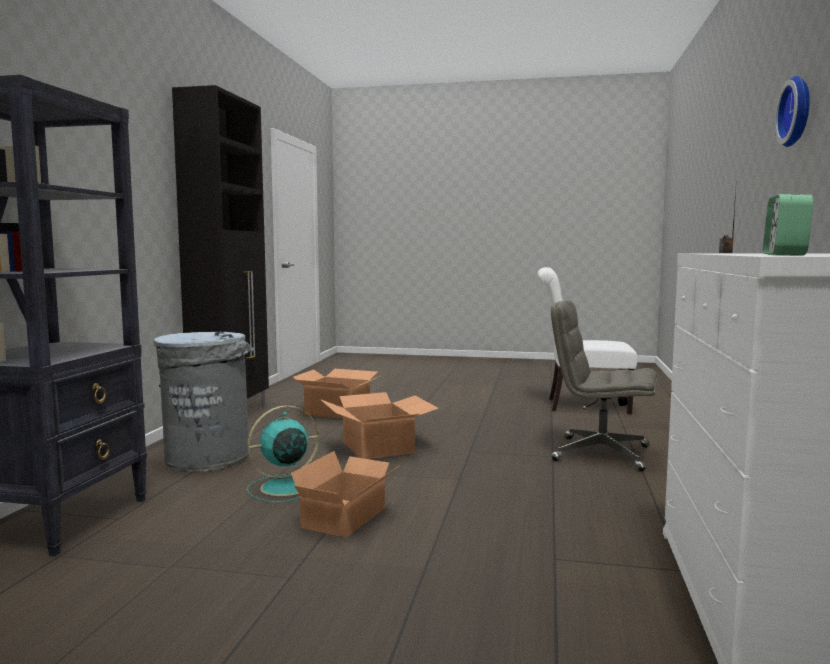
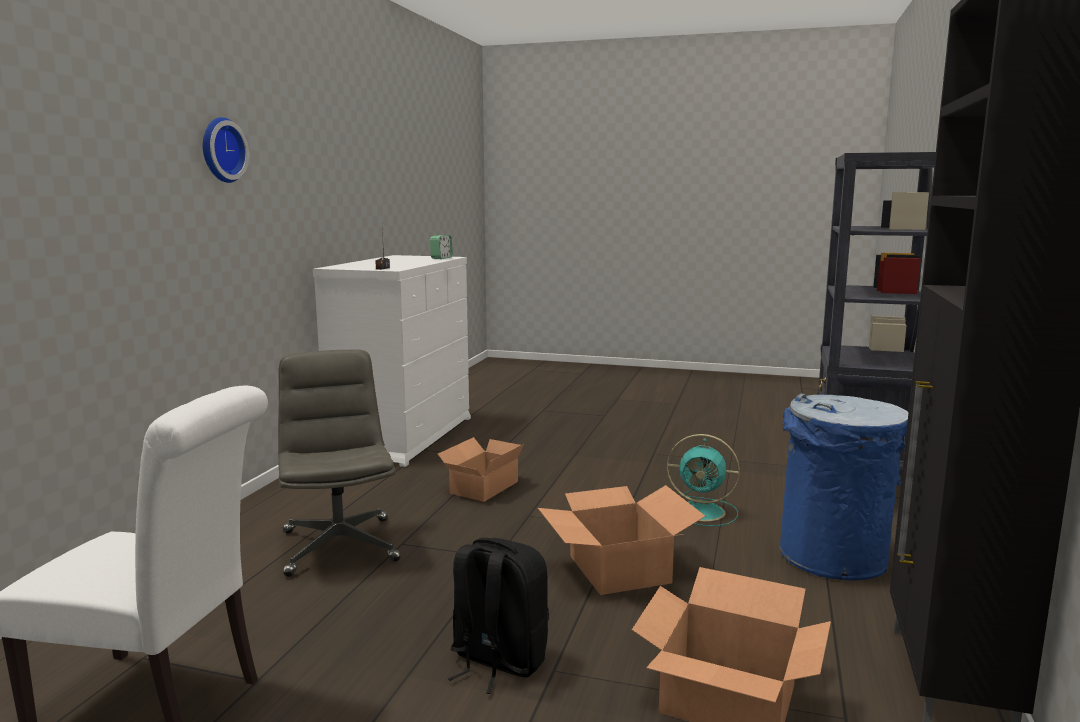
camera: 175 degrees left, 5 degrees up
(207, 457) = (833, 558): grey trash can -> blue trash can
(283, 487) = (703, 512): turquoise fan -> turquoise fan turned 45 degrees clockwise
(348, 517) = (630, 483): cardboard box -> cardboard box (481, 487)
(445, 416) = (497, 661): none -> black backpack
(600, 453) = (339, 545): grey office chair -> grey office chair turned 135 degrees counterclockwise

